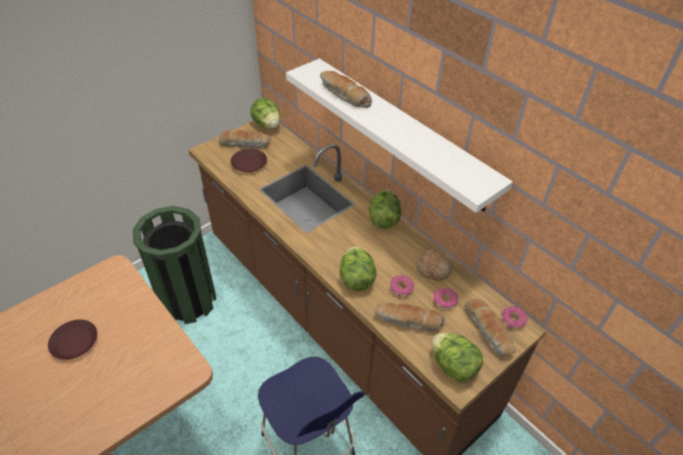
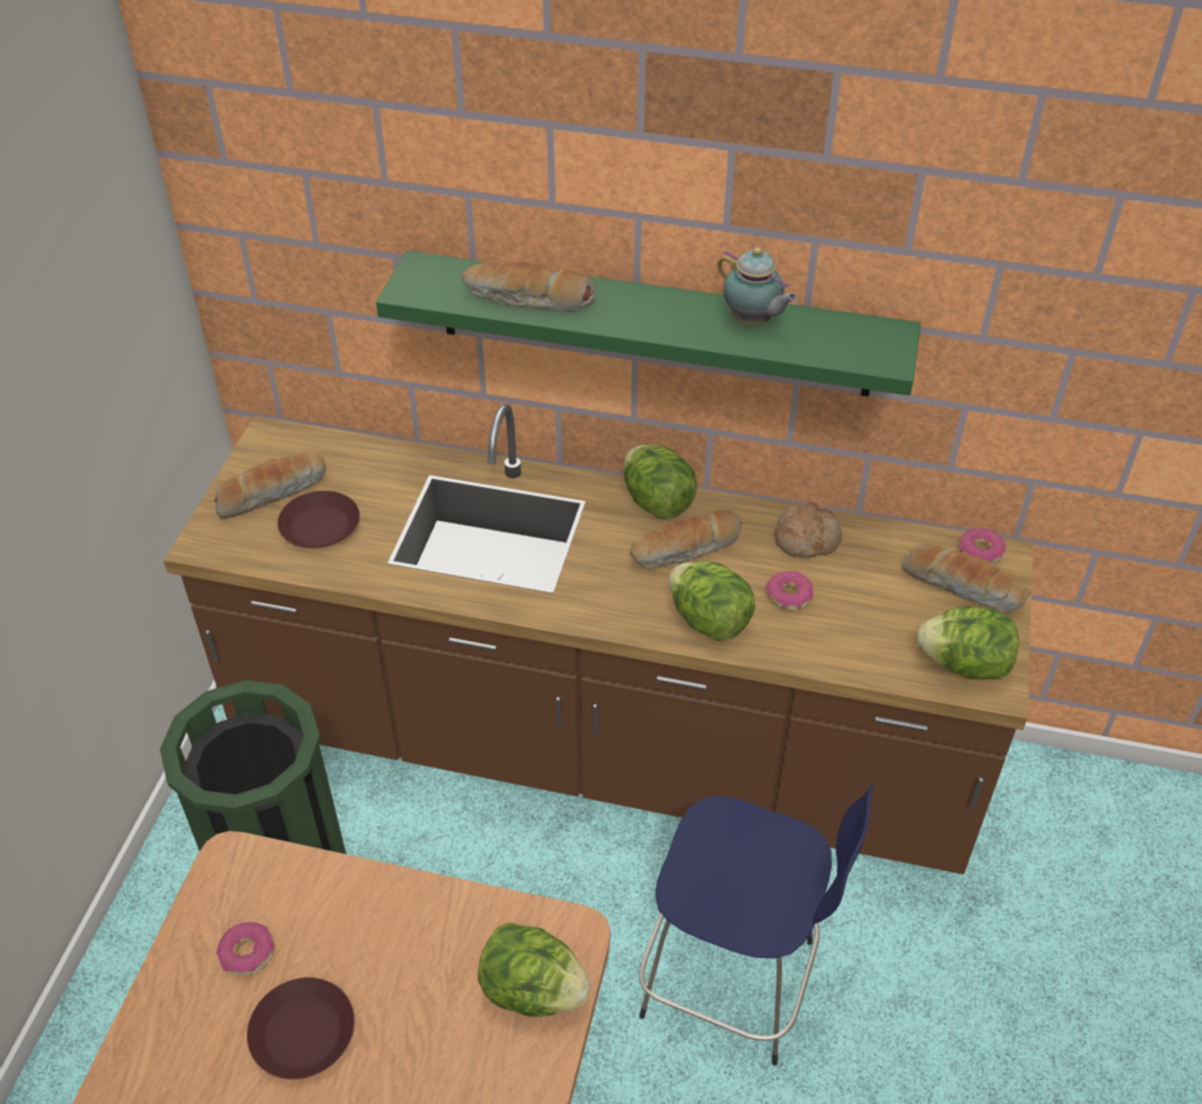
camera: 35 degrees left, 0 degrees up
(267, 125) = (277, 437): lettuce -> lettuce (532, 990)
(401, 132) = (654, 324): white shelf -> green shelf
(408, 321) = (846, 639): bread -> bread (686, 550)
(429, 145) = (752, 322): none -> teapot
(444, 301) = (867, 579): donut -> donut (247, 954)

